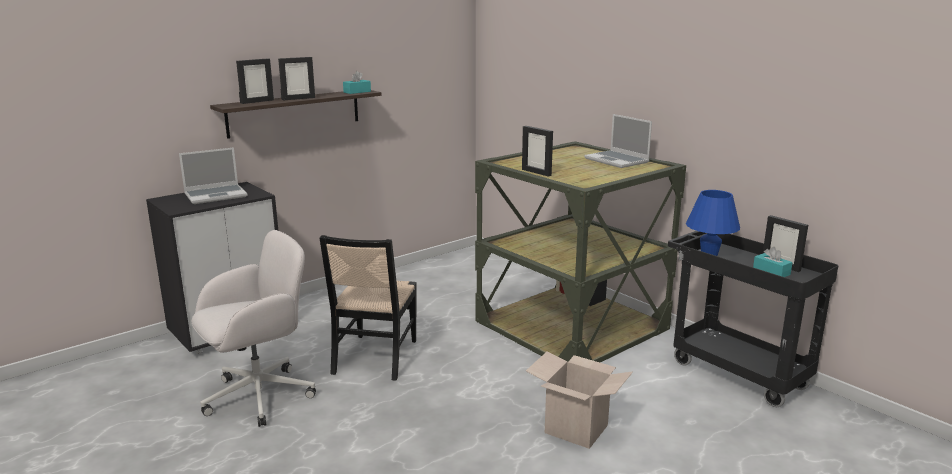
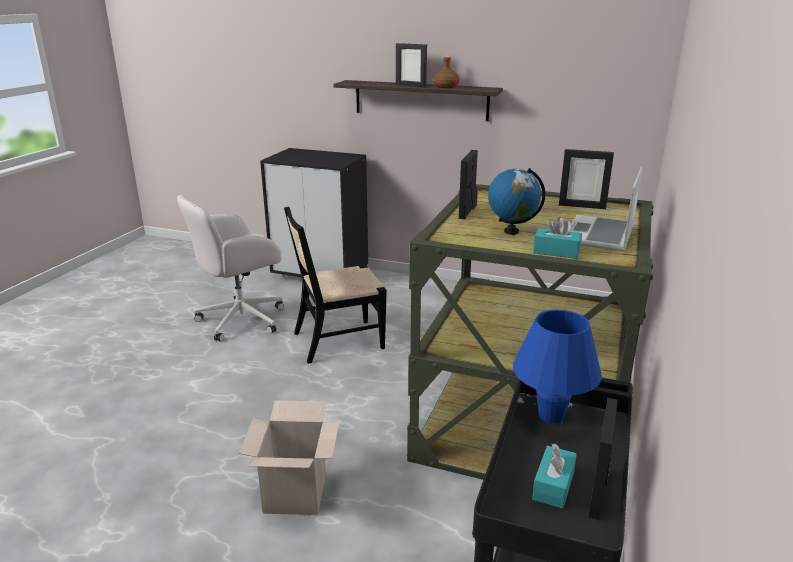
camera: 60 degrees right, 5 degrees up
(216, 195) = (319, 157): laptop -> none
(257, 101) = (378, 82): picture frame -> picture frame (582, 206)
(259, 397) = (241, 320): white office chair -> white office chair turned 120 degrees clockwise
(328, 95) = (445, 86): none -> brown bottle
(357, 92) = (478, 88): turquoise tissue box -> turquoise tissue box (556, 252)
(588, 172) = (511, 231): none -> globe

